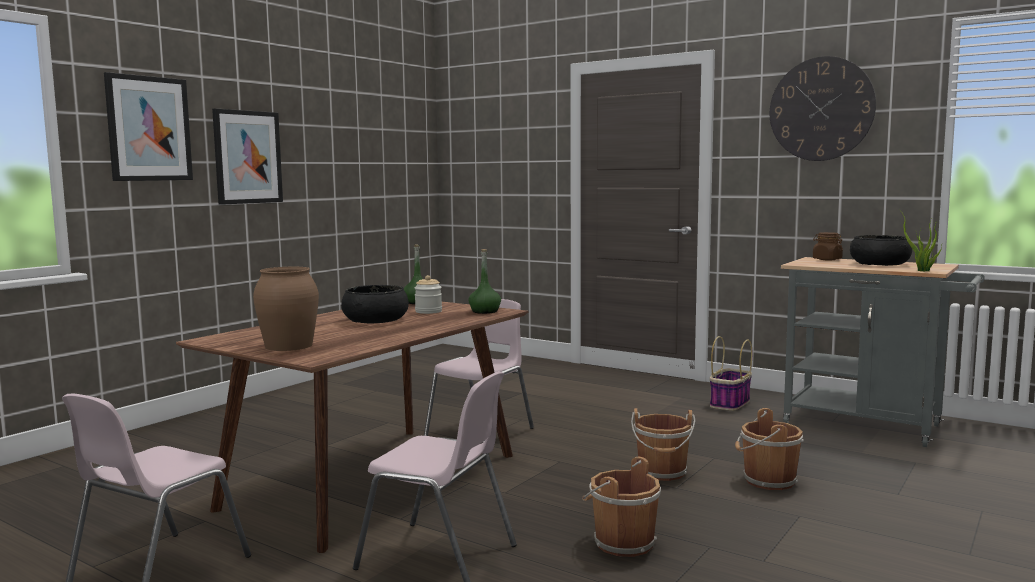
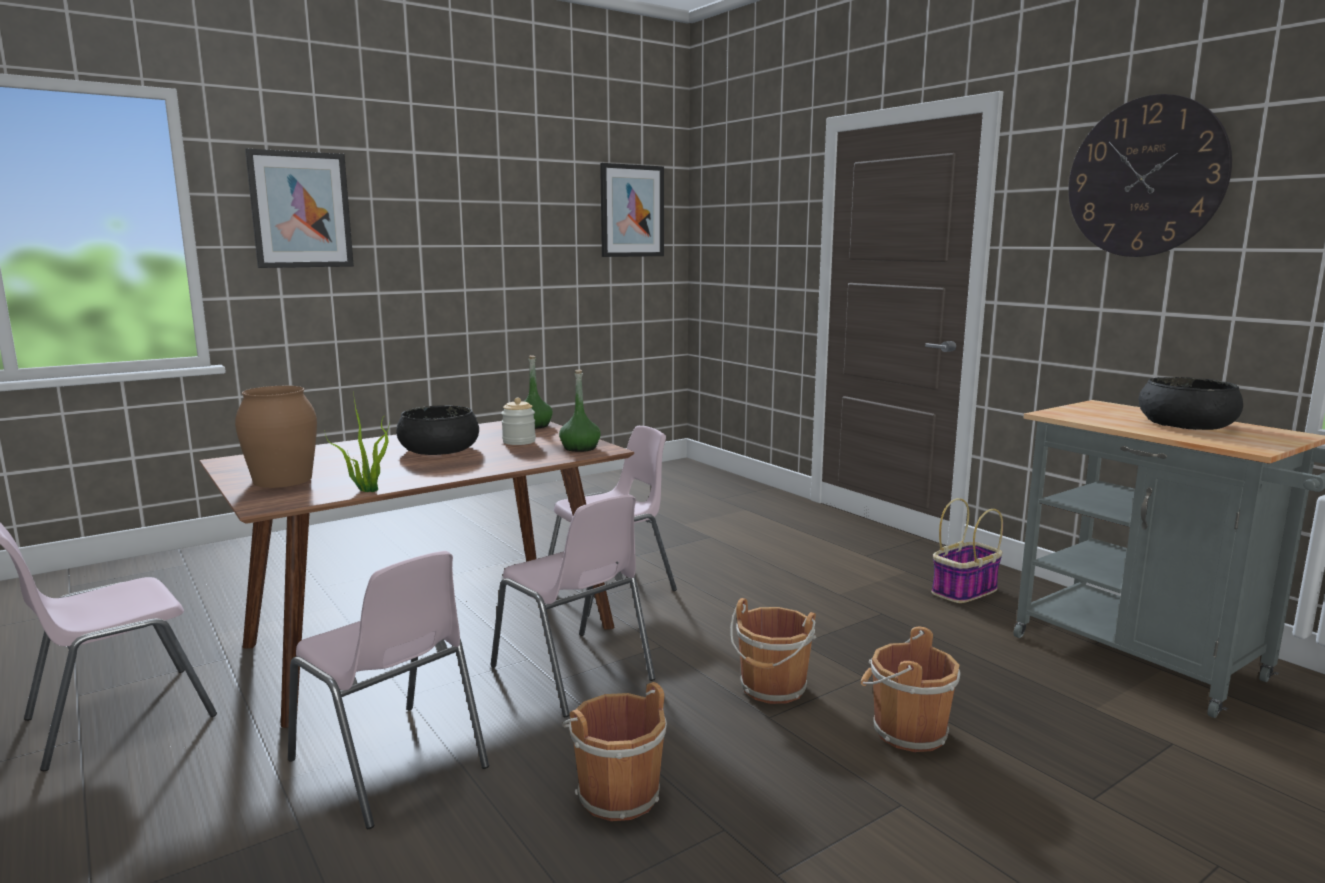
camera: 20 degrees right, 5 degrees up
(247, 157) = (425, 240): picture -> picture (632, 211)
(514, 486) = (573, 674): none -> pink chair
(827, 259) = (1115, 408): brown jar -> none
(921, 271) = (1235, 446): potted plant -> potted plant (367, 490)

